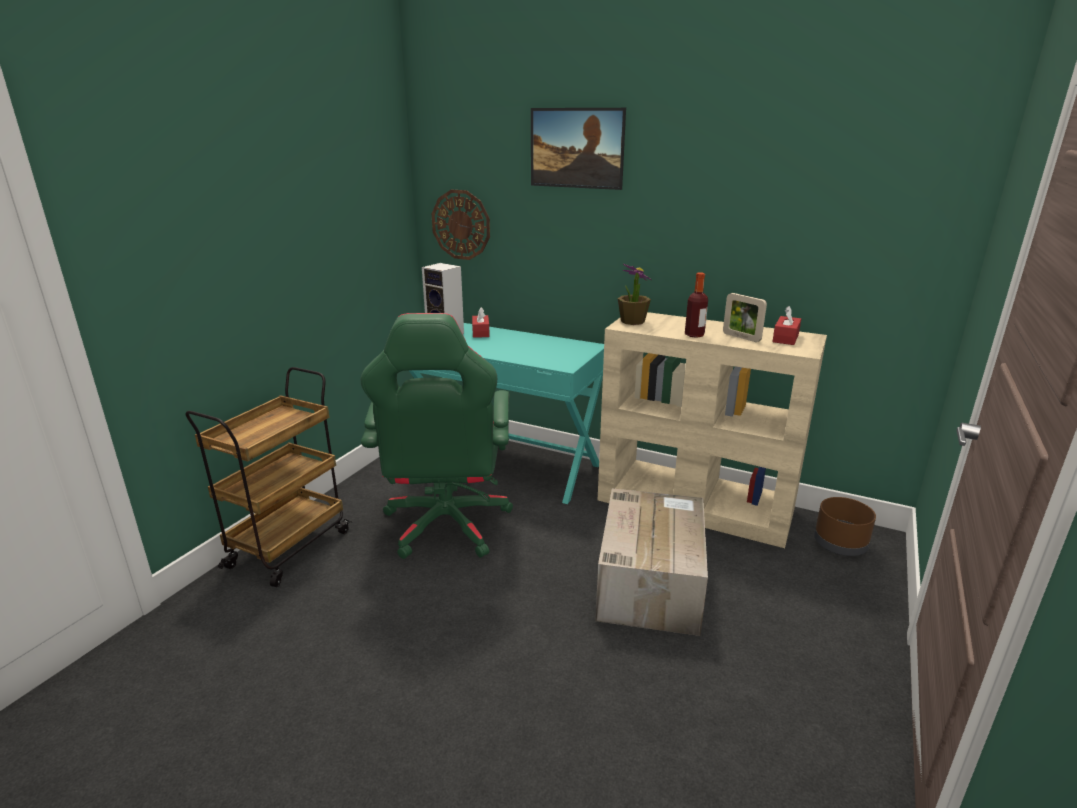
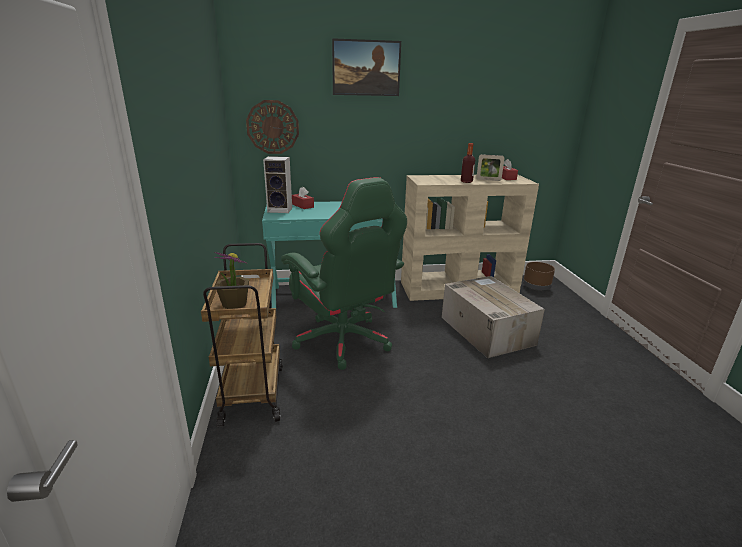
camera: 35 degrees left, 0 degrees up
(632, 321) = (422, 180): potted plant -> potted plant (234, 304)

